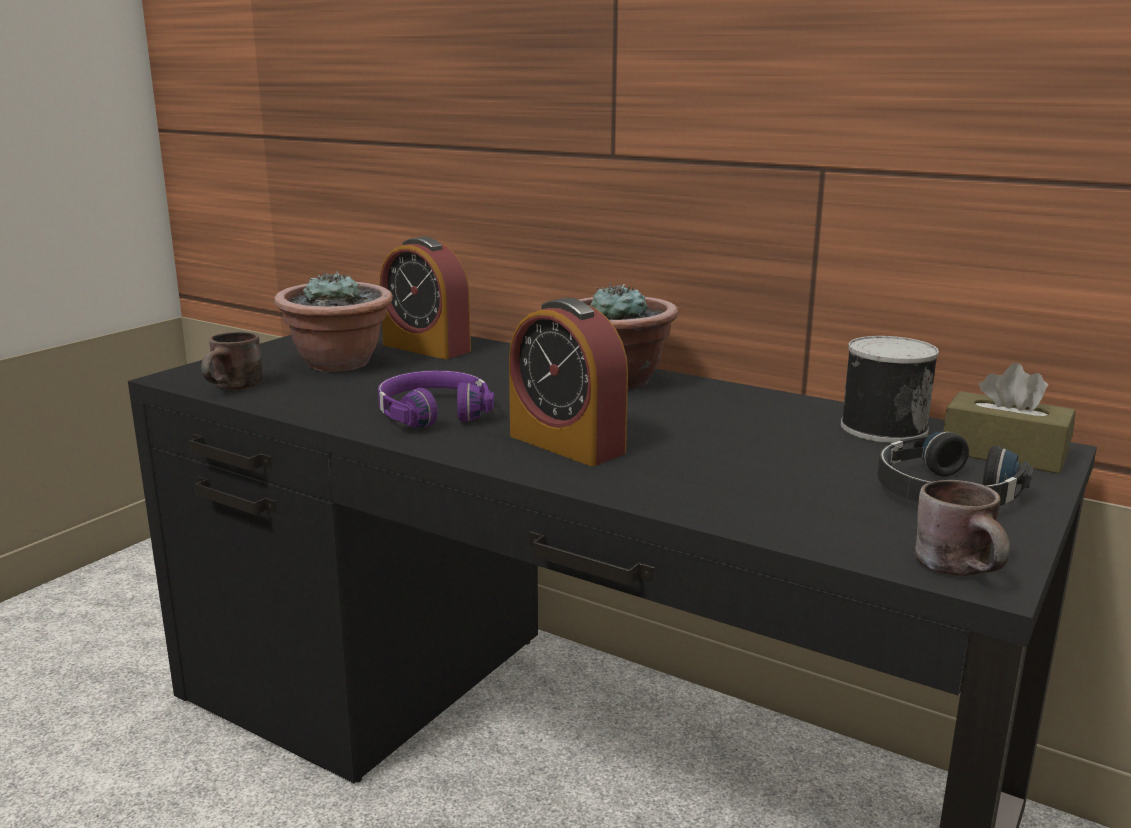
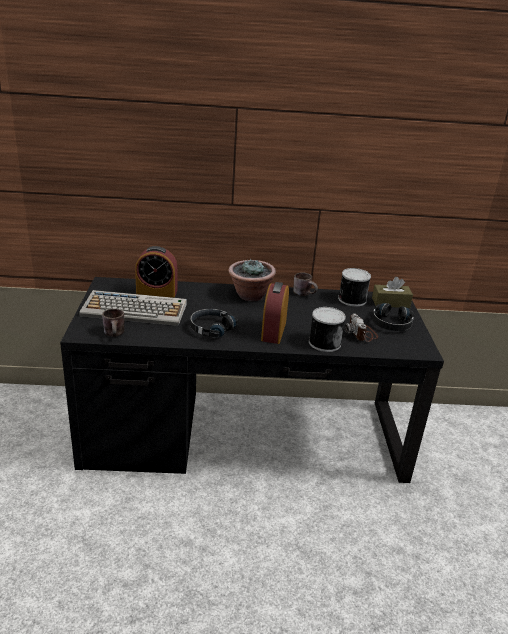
camera: 35 degrees left, 10 degrees up
(339, 363) = (135, 310): potted plant -> keyboard
(433, 413) = (211, 328): purple headphones -> black headphones
(566, 444) = (273, 331): alarm clock -> alarm clock turned 90 degrees clockwise
(668, 488) = (324, 342): none -> can
(811, 494) = (361, 333): none -> camera
(965, 569) = (419, 350): brown mug -> brown mug (305, 293)

